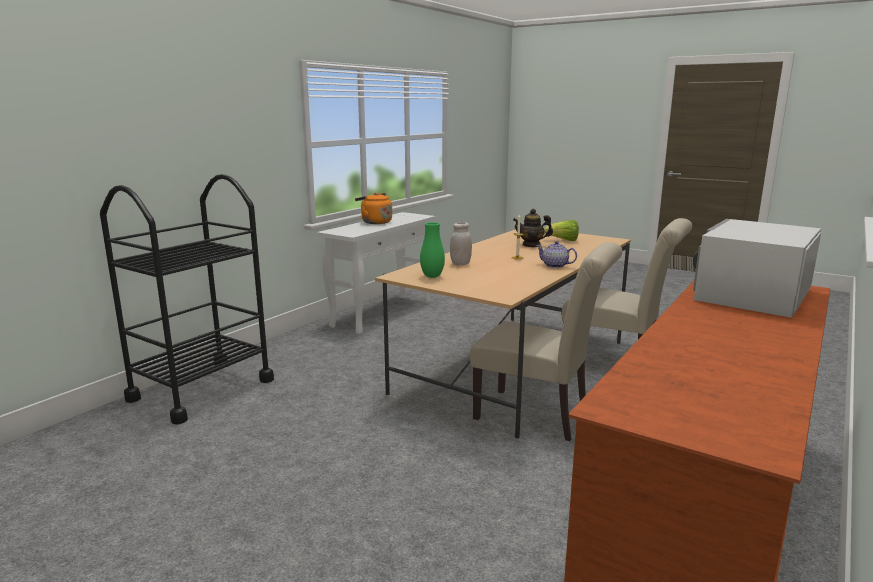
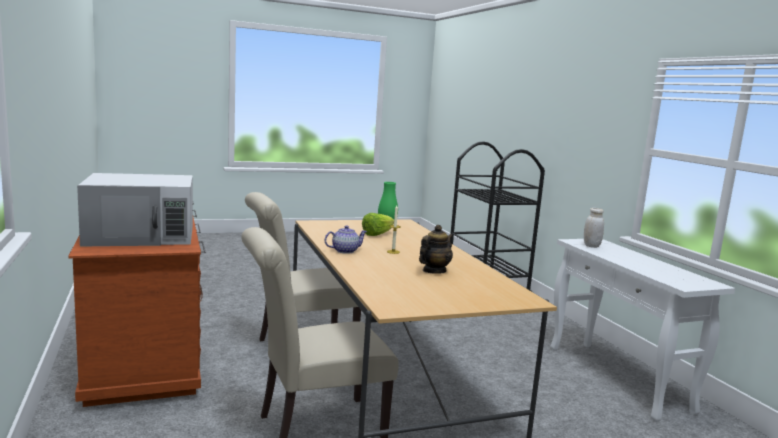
camera: 125 degrees right, 5 degrees down
(375, 222) = (645, 260): orange kettle -> none
(460, 264) = (407, 237): white jar -> white jar (591, 246)
(563, 240) = (432, 288): lettuce -> lettuce (377, 234)
(751, 294) = (142, 235): white microwave -> white microwave turned 90 degrees clockwise

